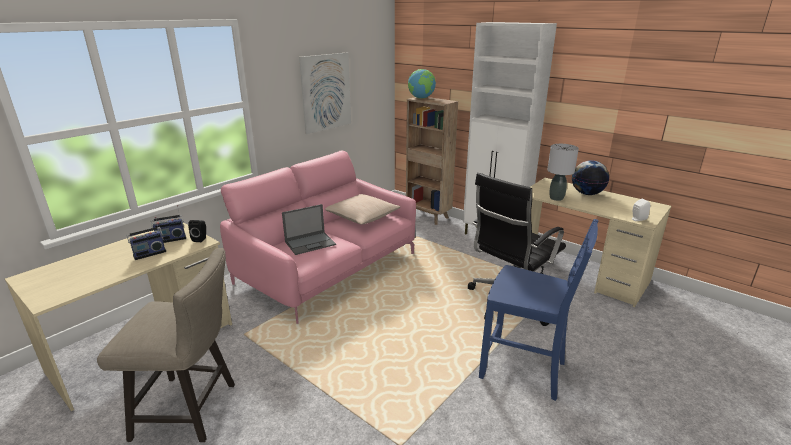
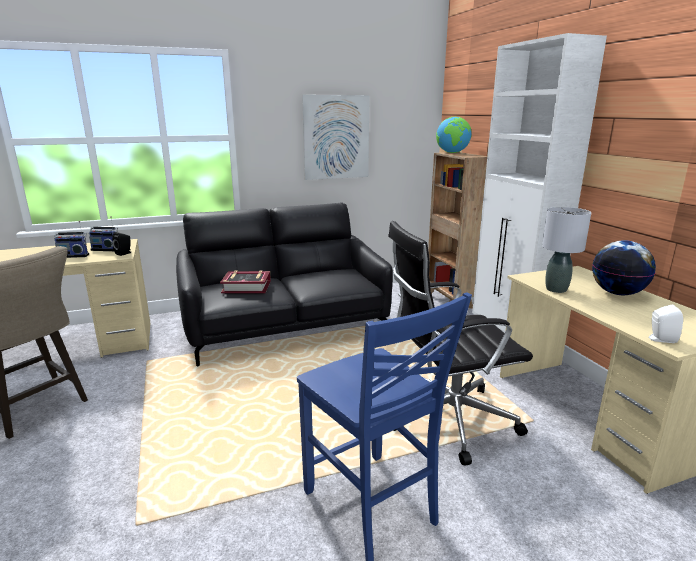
camera: 30 degrees right, 5 degrees down
(310, 243) = (246, 287): laptop -> book
(328, 268) = (285, 326): pink sofa -> black sofa
(362, 217) = (330, 275): beige pillow -> none

